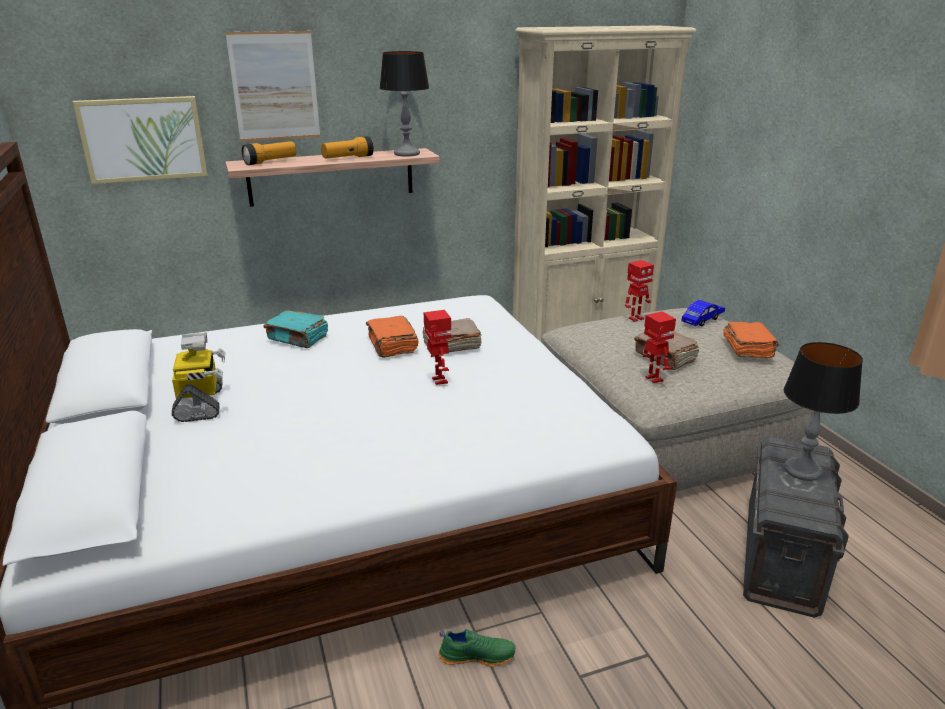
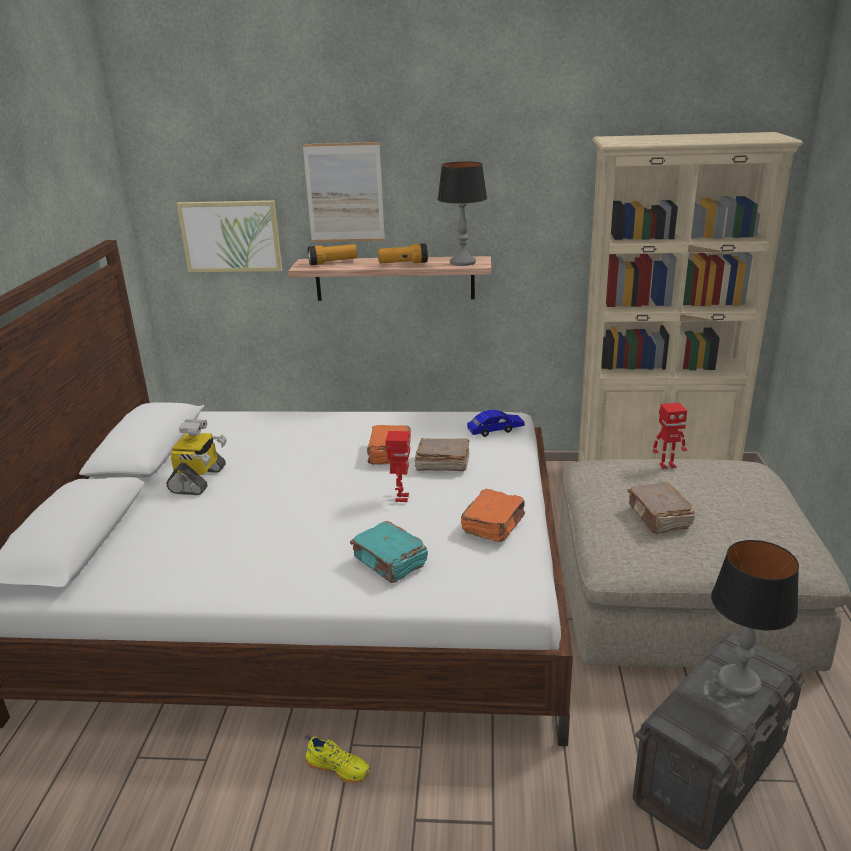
camera: 25 degrees right, 0 degrees up
(298, 338) = (316, 432): turquoise book -> turquoise book (390, 562)
(477, 655) = (339, 767): green shoe -> yellow shoe
(653, 379) = (626, 539): toy robot -> none
(702, 319) = (744, 480): blue toy car -> blue toy car (496, 430)
(748, 349) = (768, 526): orange book -> orange book (494, 525)

